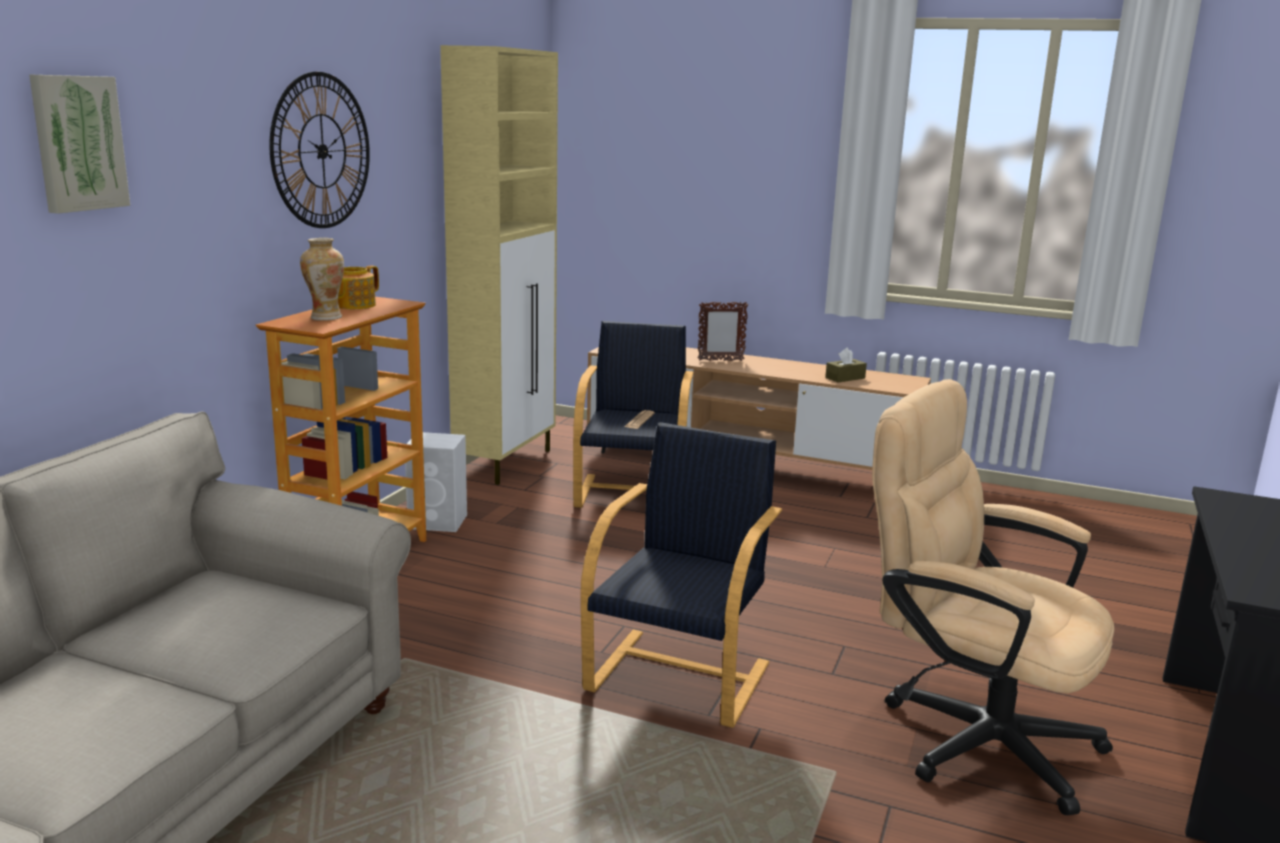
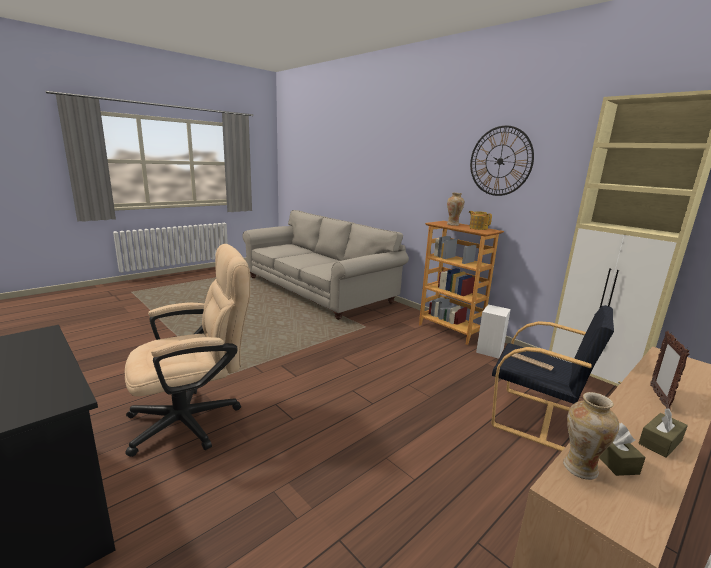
camera: 115 degrees right, 0 degrees up
(77, 143) = (405, 150): picture -> none
(680, 675) = (311, 368): black armchair -> none
(798, 366) = (660, 442): none -> brown tissue box
(874, 385) = (579, 468): none -> vase

